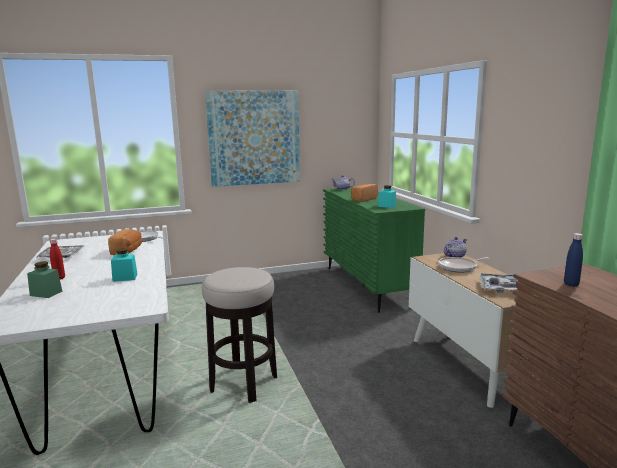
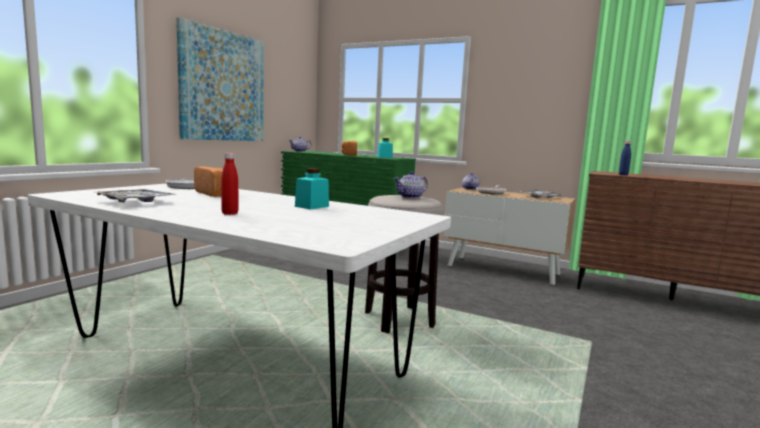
camera: 45 degrees left, 5 degrees down
(46, 293) = (273, 222): green jar -> none
(239, 275) = (410, 197): none -> teapot

